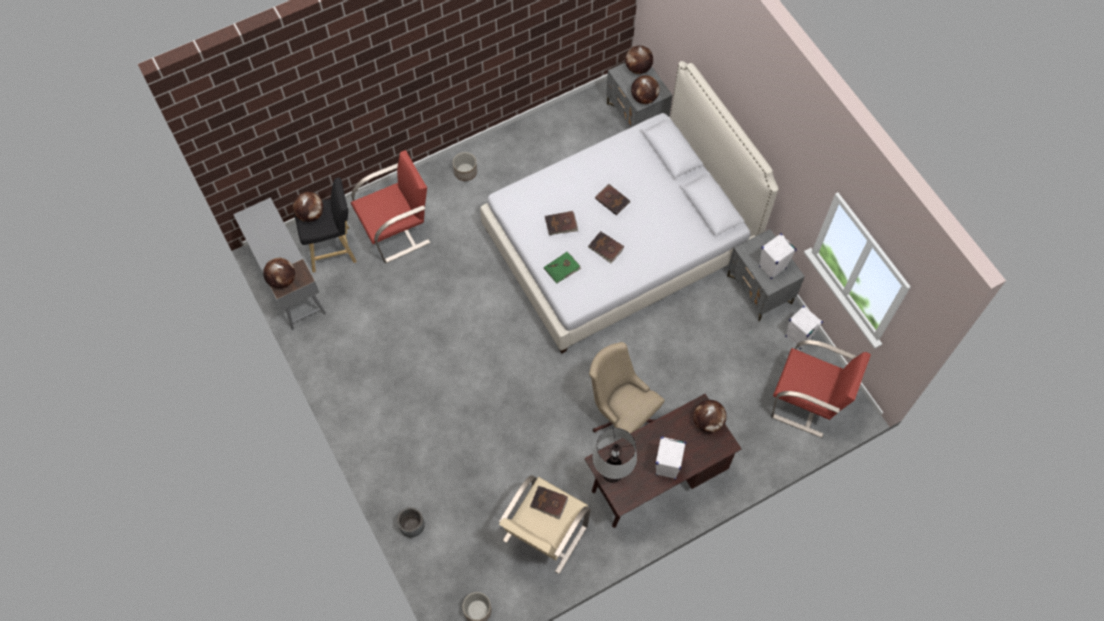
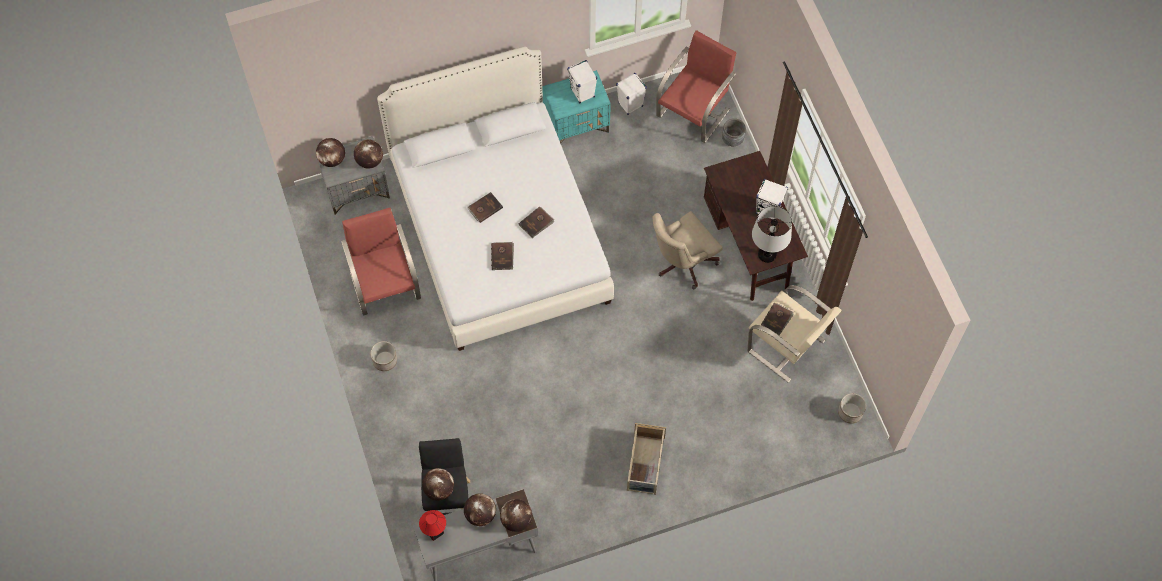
camera: 80 degrees left, 0 degrees up
(265, 215) = (435, 532): none -> table lamp
(391, 412) = (645, 464): none -> beige storage box
(396, 230) = (439, 437): red armchair -> red armchair (385, 285)
(412, 526) = (764, 459): grey planter -> grey planter (732, 140)
(562, 268) = (551, 264): green book -> none
(708, 421) = (731, 170): globe -> globe (480, 514)
(759, 290) = (576, 125): grey nightstand -> turquoise nightstand

